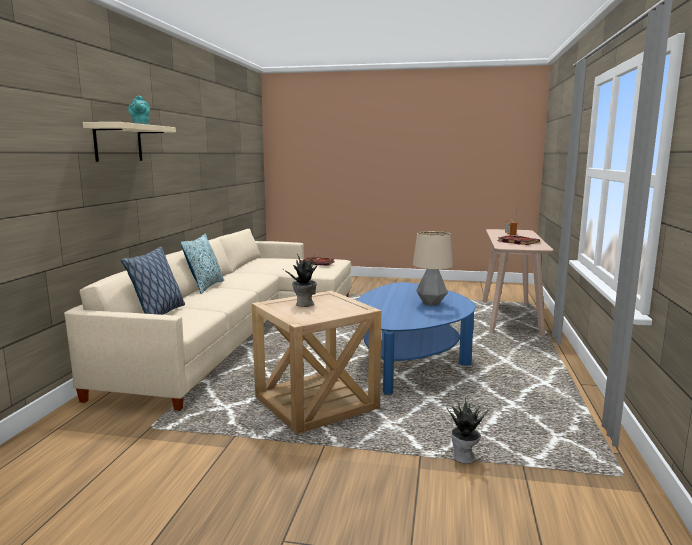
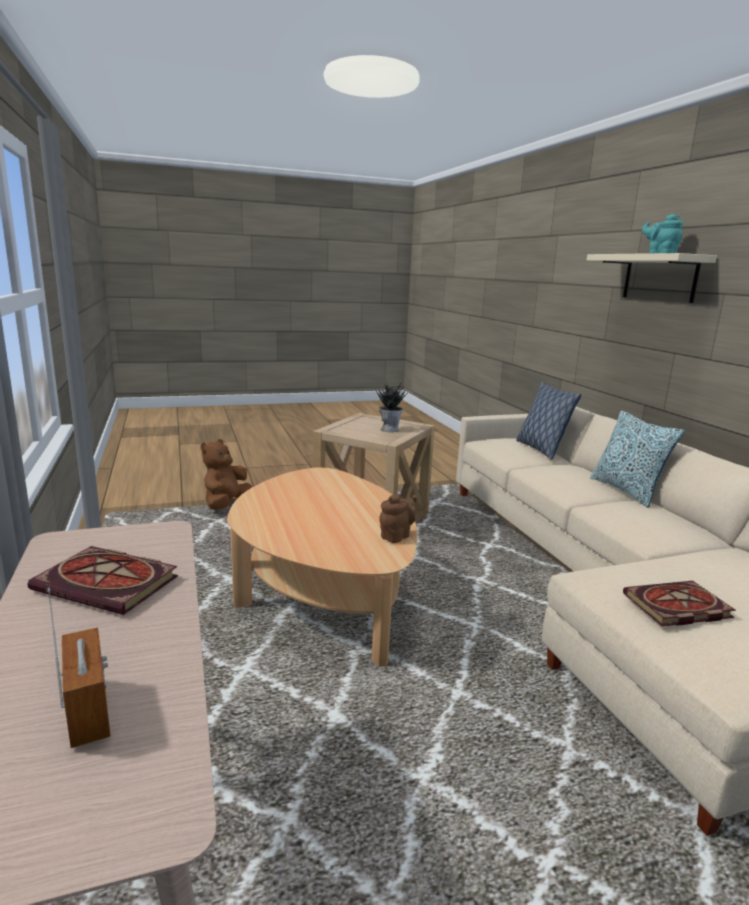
camera: 150 degrees right, 5 degrees up
(384, 289) = (397, 536): none -> brown teapot
(410, 360) = (323, 593): blue coffee table -> beige coffee table
(431, 303) = (296, 513): table lamp -> none
(464, 458) = (226, 505): potted plant -> brown plush toy

